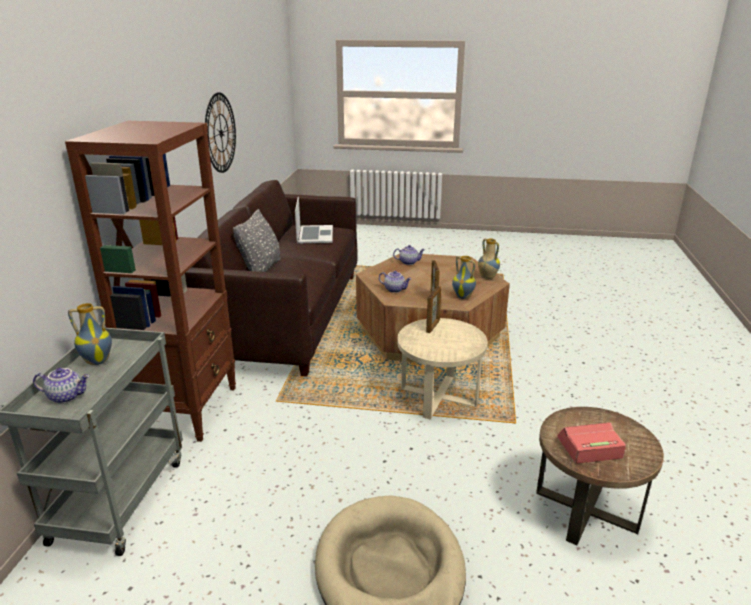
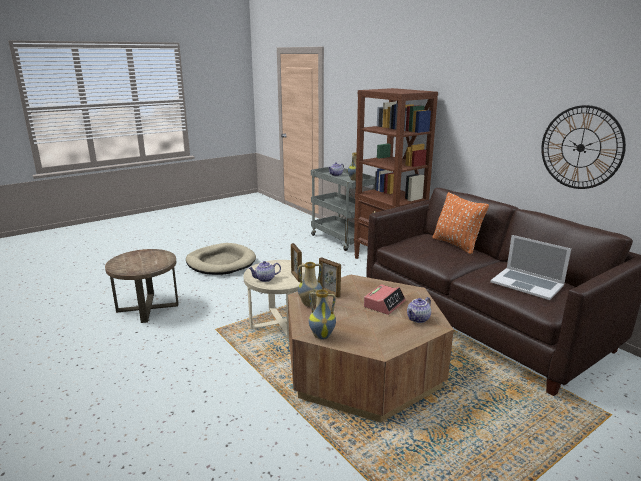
camera: 135 degrees right, 5 degrees down
(261, 270) = (456, 244): grey pillow -> orange pillow
(395, 289) = (368, 287): teapot -> teapot (265, 279)
(589, 448) = (145, 257): alarm clock -> alarm clock (384, 304)

